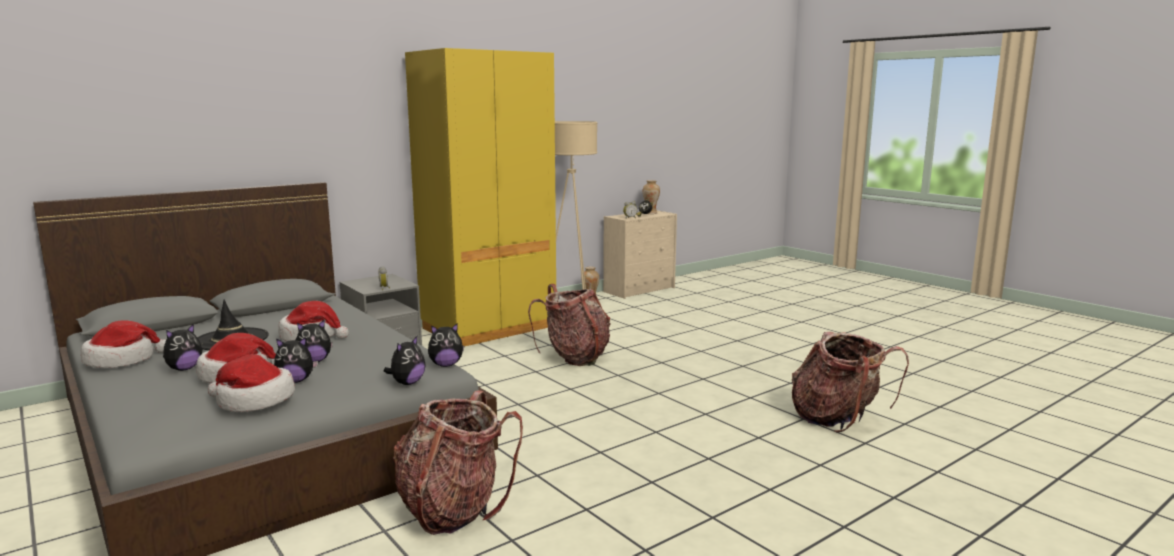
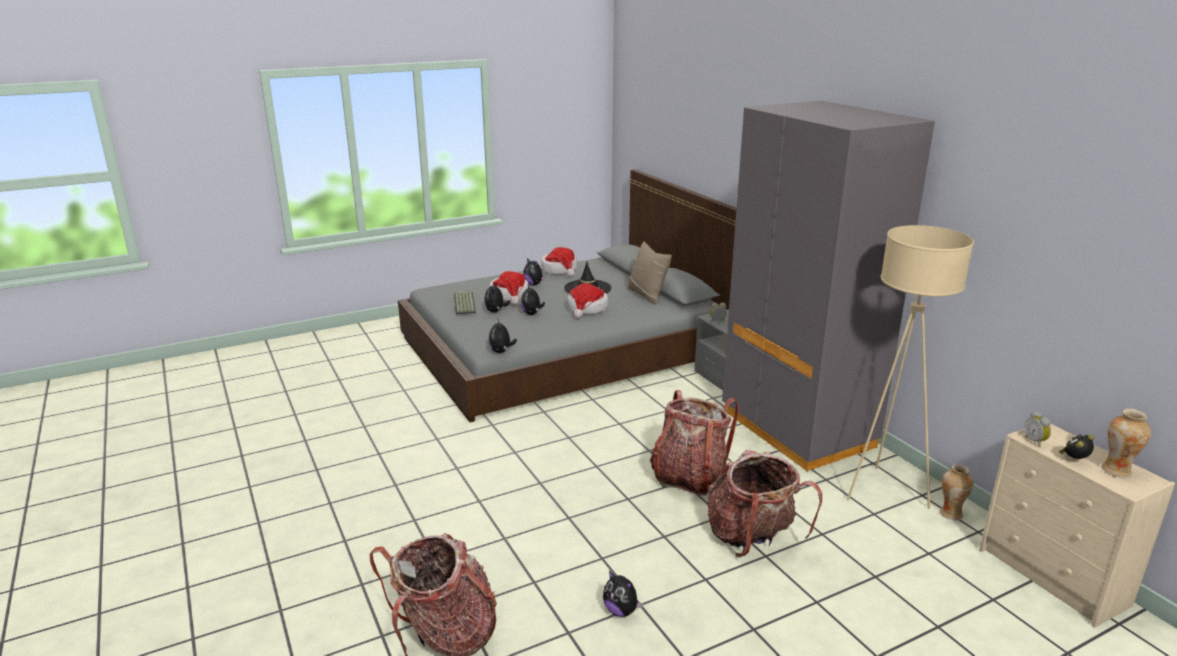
camera: 100 degrees right, 10 degrees up
(254, 401) = (463, 303): hat -> keyboard
(274, 315) = (647, 295): none -> beige pillow
(407, 383) = (472, 340): plush toy -> plush toy (621, 611)
(452, 509) = (412, 409): backpack -> backpack (752, 538)
(488, 328) = (797, 429): yellow wardrobe -> grey wardrobe

